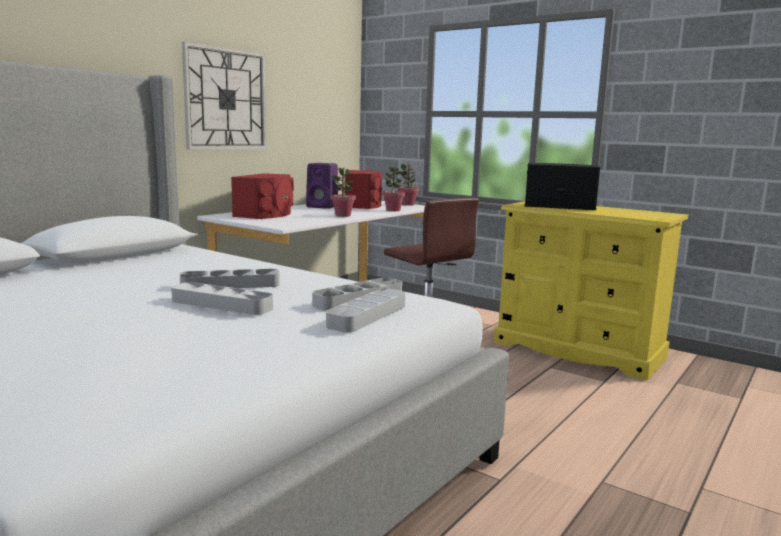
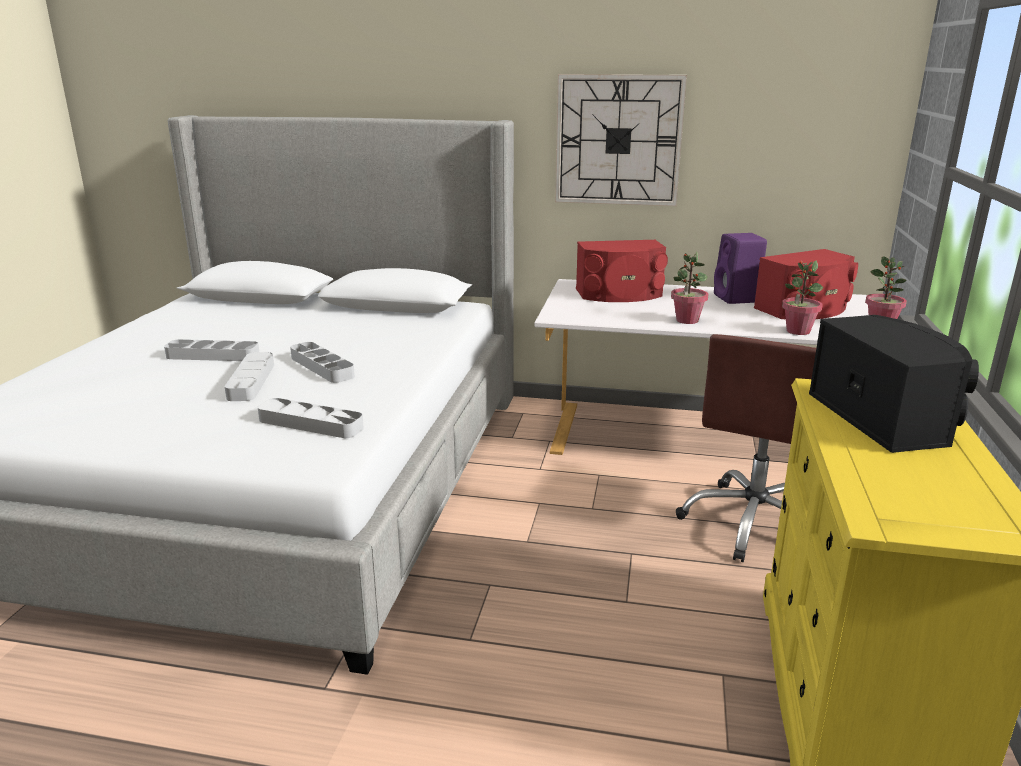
camera: 65 degrees right, 10 degrees up
(367, 315) = (247, 439): grey tray -> grey tray (213, 355)

